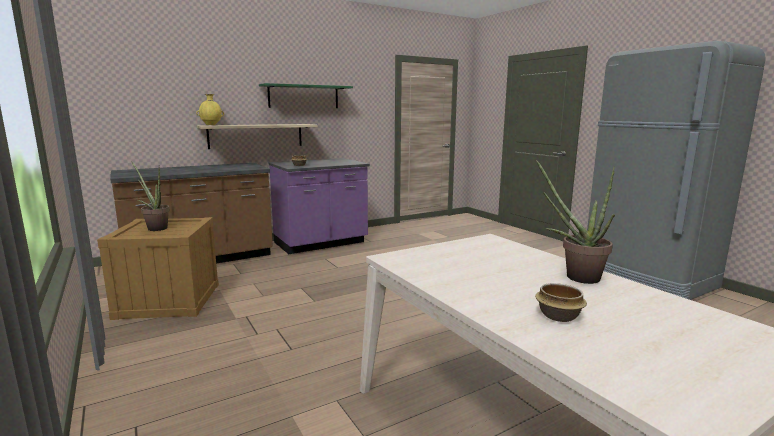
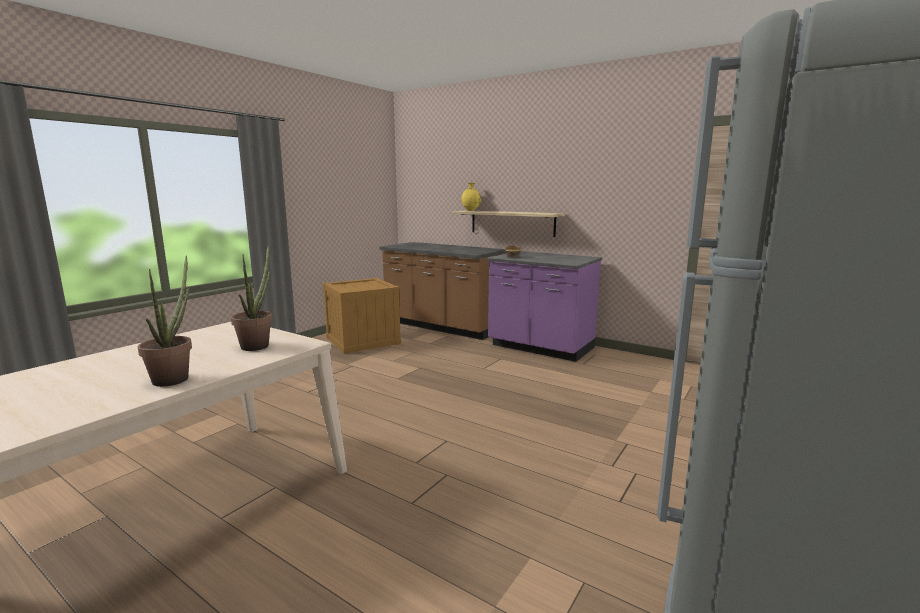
camera: 65 degrees right, 0 degrees up
(155, 228) = (362, 285): potted plant -> potted plant (258, 344)
(304, 96) = (563, 182): green shelf -> none
(557, 316) = (78, 374): bowl -> none

